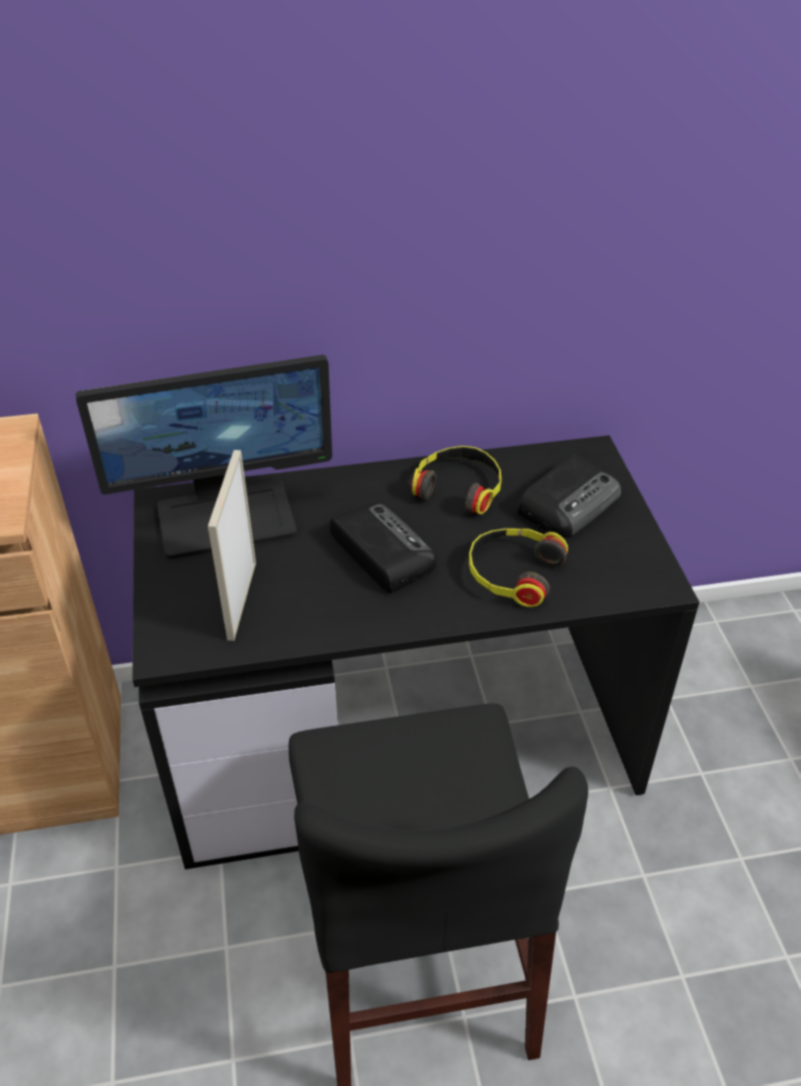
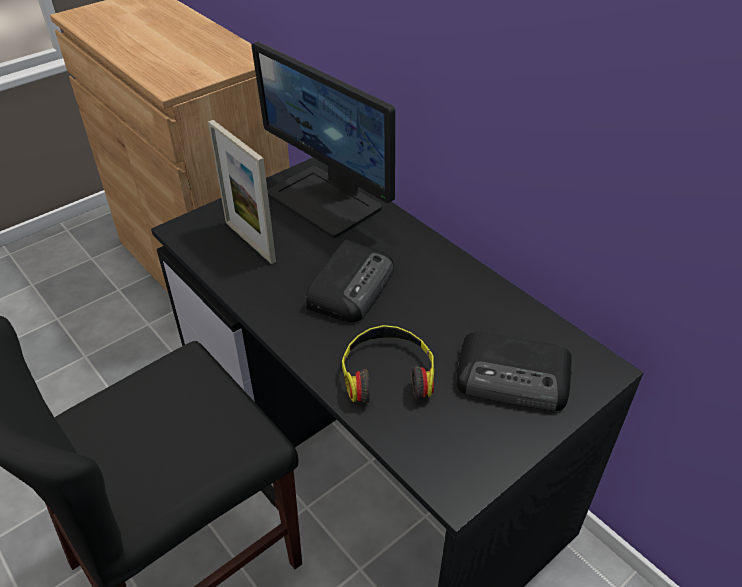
camera: 60 degrees right, 0 degrees up
(242, 600) = (250, 241): picture frame -> picture frame turned 105 degrees counterclockwise
(459, 487) = (465, 299): headphones -> none

